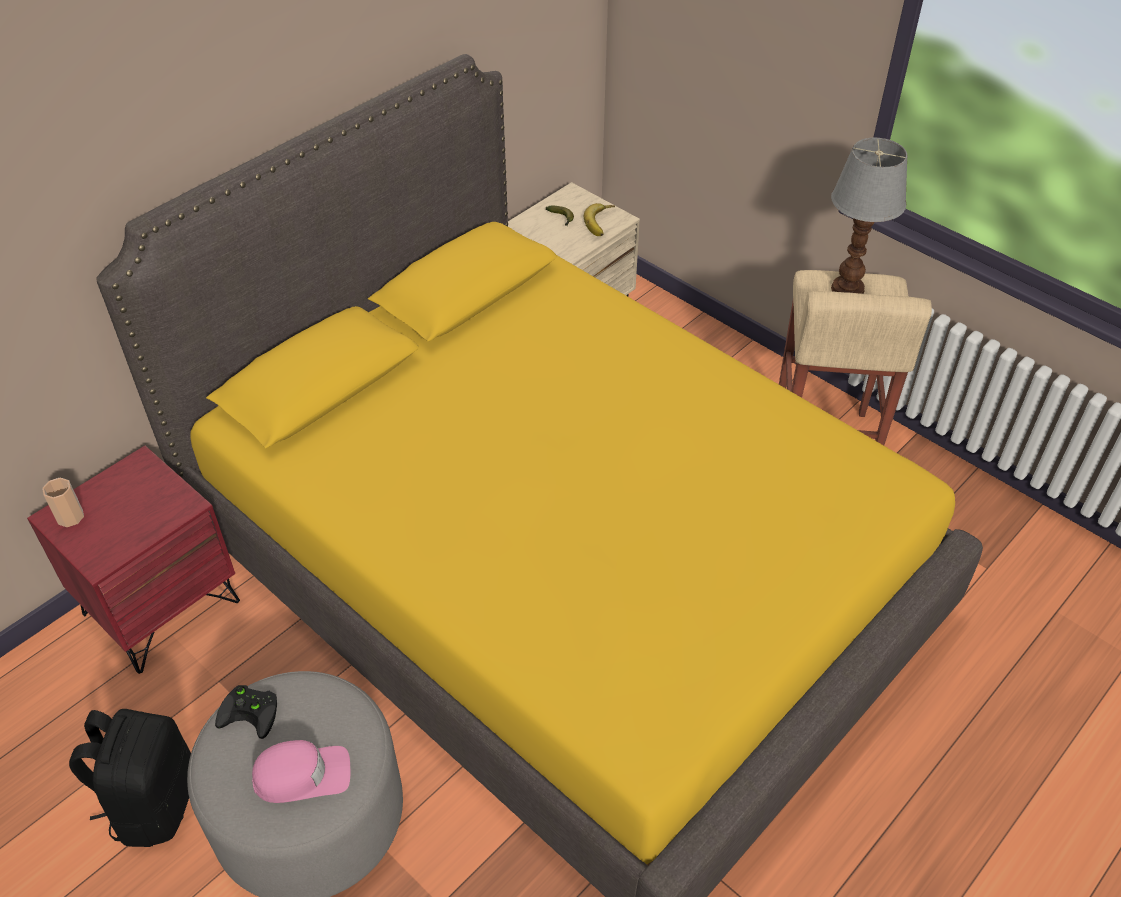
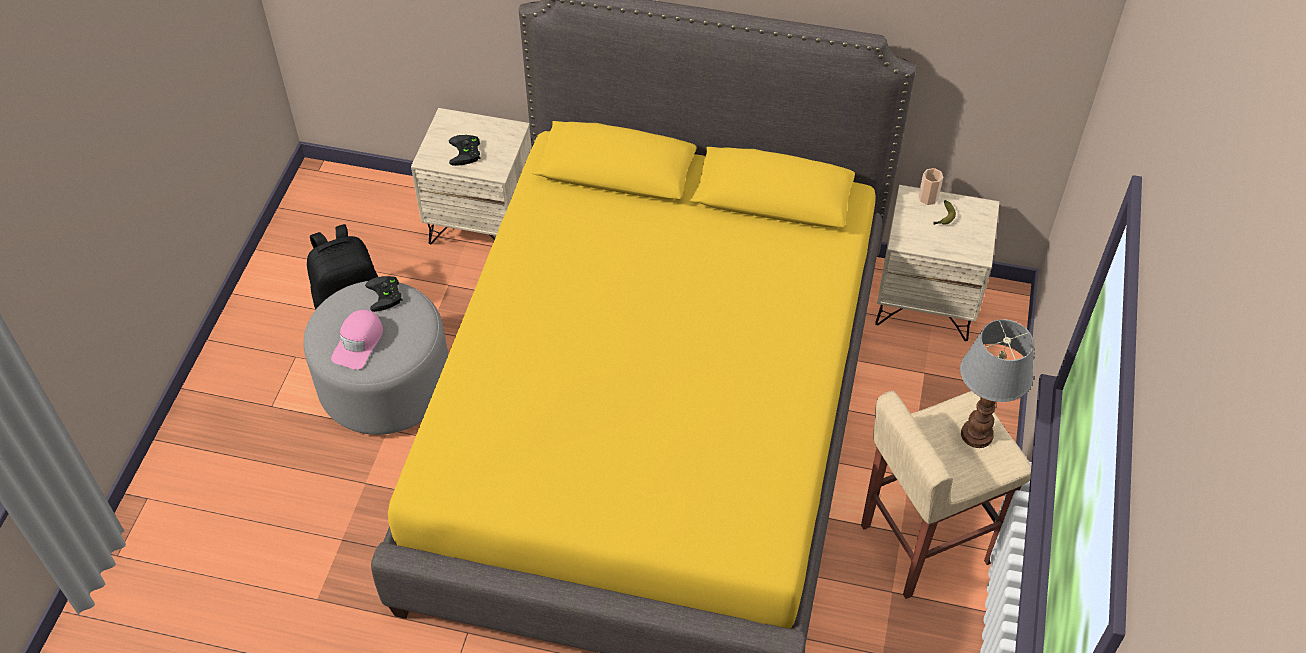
camera: 60 degrees right, 5 degrees up
(70, 517) = (451, 125): cup -> cup (928, 198)
(129, 521) = (466, 153): none -> black game controller
(161, 607) = (482, 223): red nightstand -> beige nightstand
(302, 775) = (359, 343): pink cap -> pink cap turned 60 degrees clockwise
(602, 223) = (962, 245): banana -> none

